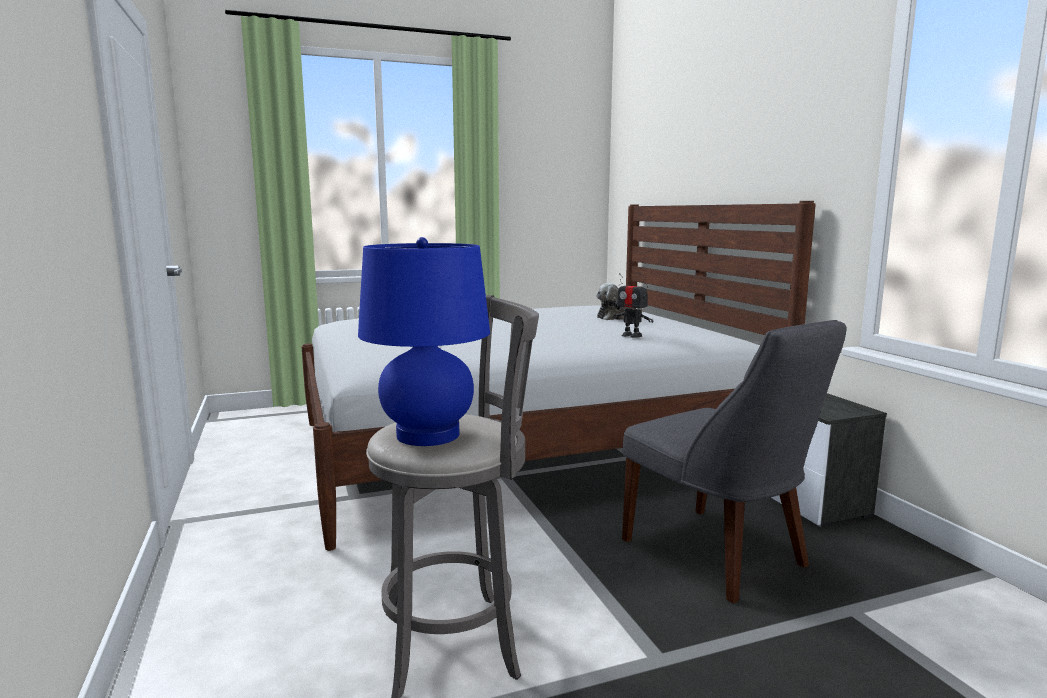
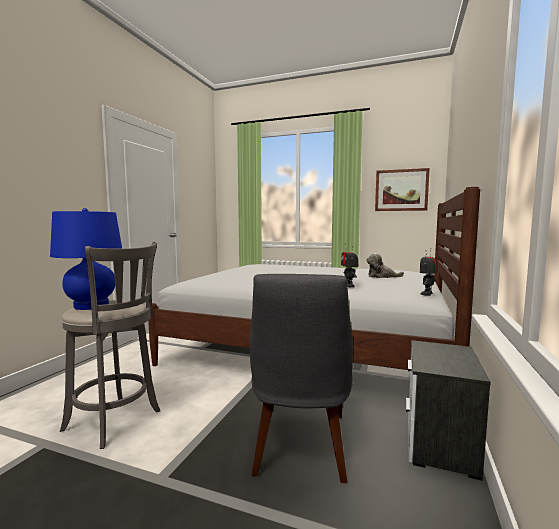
camera: 40 degrees right, 5 degrees down
(554, 179) = (401, 190): none -> picture
(727, 333) = (427, 294): none -> toy robot

